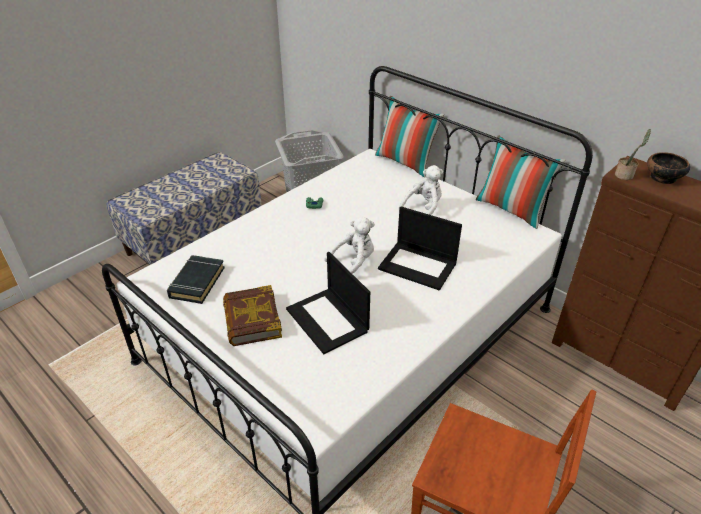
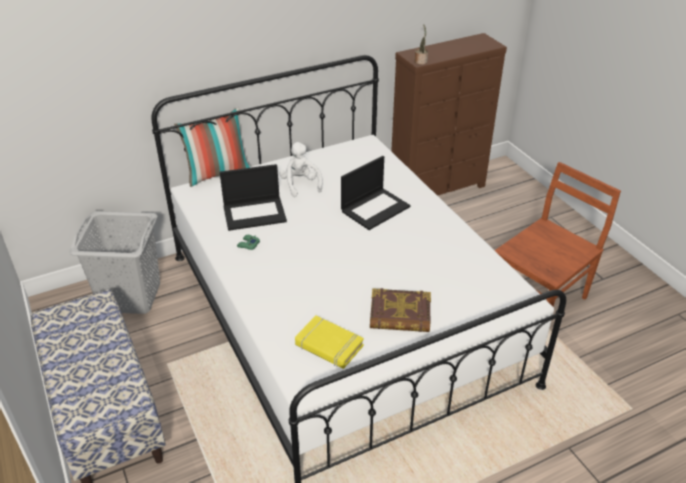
camera: 70 degrees left, 0 degrees up
(196, 282) = (328, 345): black book -> yellow book
(328, 320) = (419, 271): laptop -> laptop (255, 213)
(353, 263) = (353, 241): white plush toy -> none
(511, 210) = (330, 144): pillow -> none
(663, 178) = (431, 51): bowl -> none

